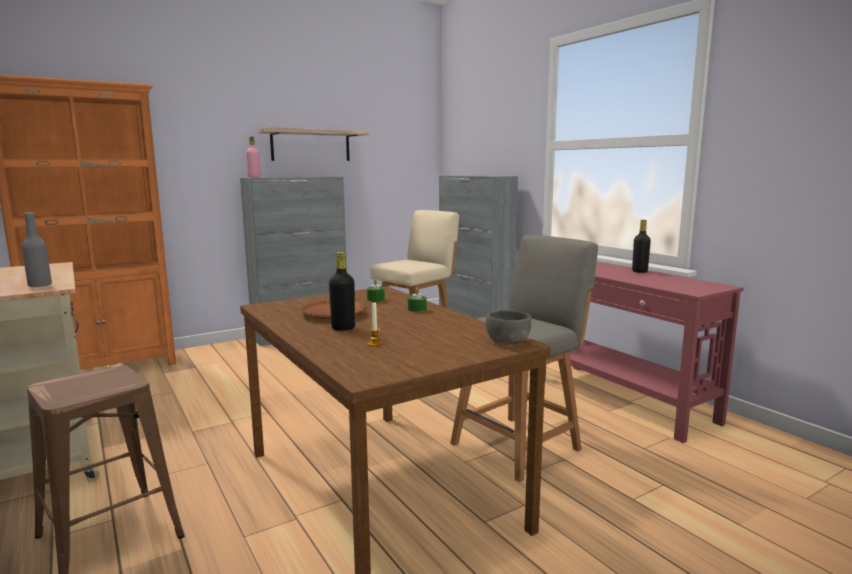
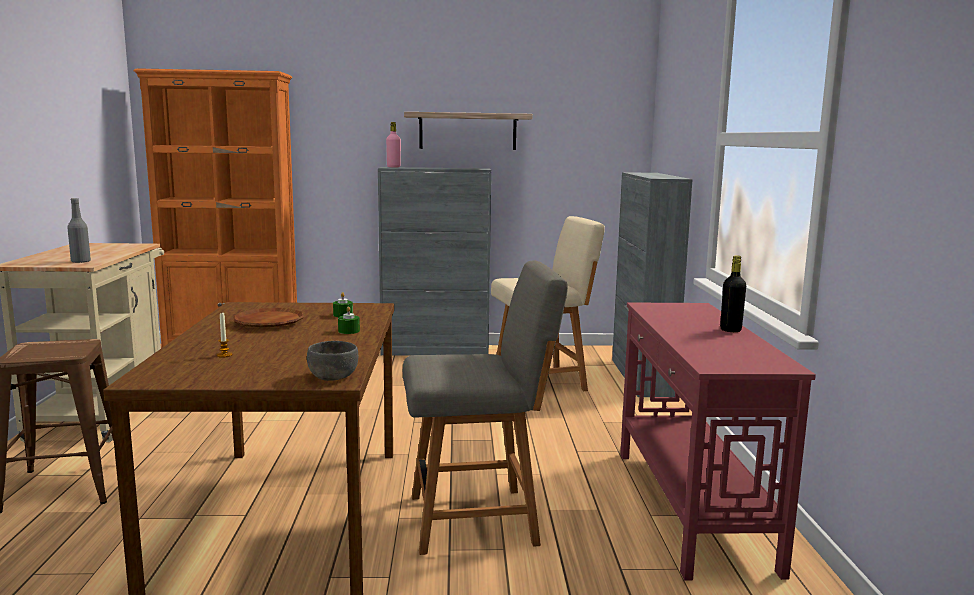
camera: 30 degrees right, 0 degrees up
(343, 328) = (241, 336): black bottle -> none

